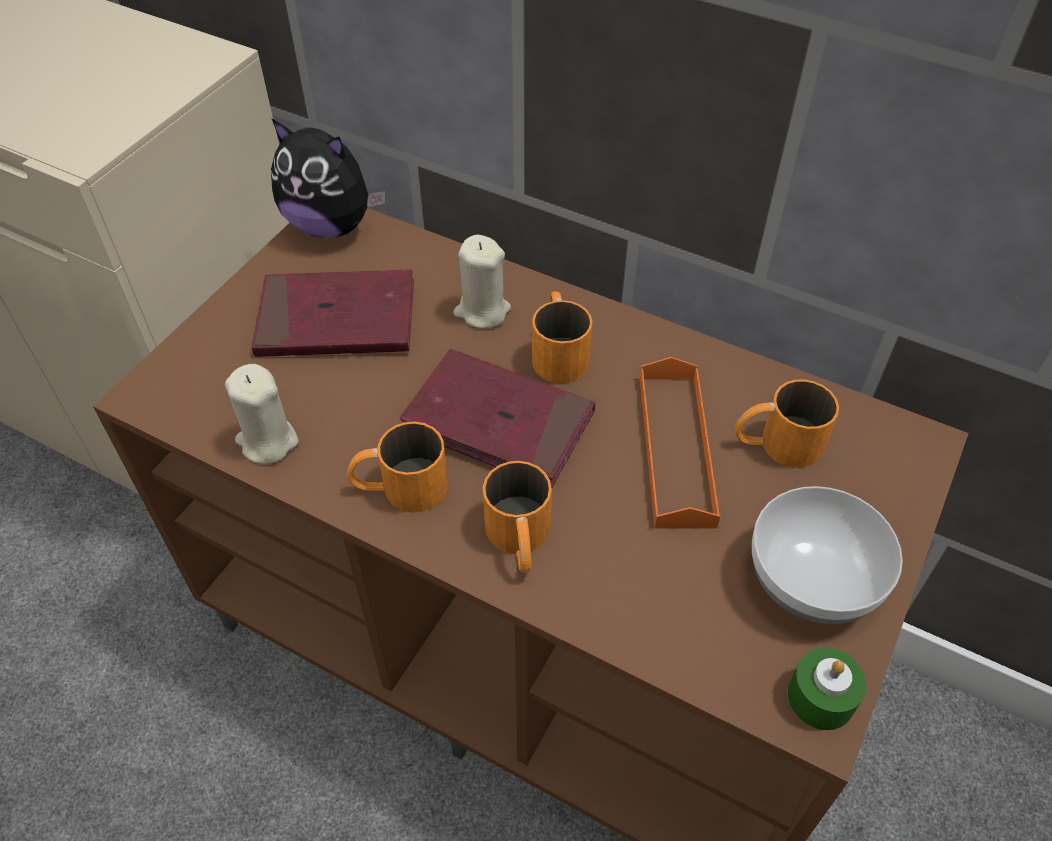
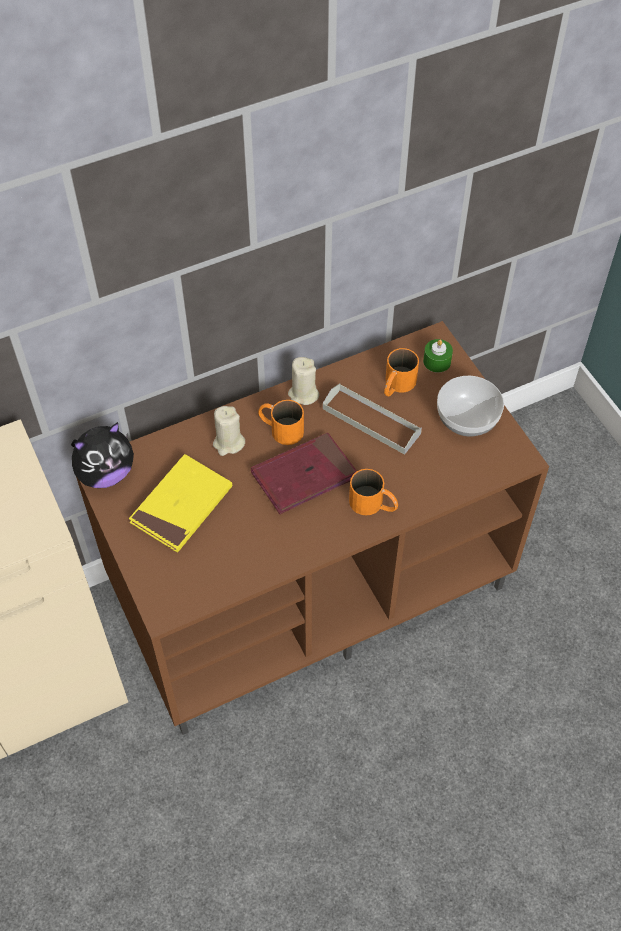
camera: 55 degrees left, 5 degrees up
(267, 441) = (239, 572): beige candle -> beige candle (303, 394)
(337, 320) = (181, 505): red book -> yellow book
(399, 487) = (310, 533): orange mug -> none
(676, 448) = (371, 421): orange tray -> grey tray
(821, 697) = (514, 451): green candle -> green candle (437, 361)

